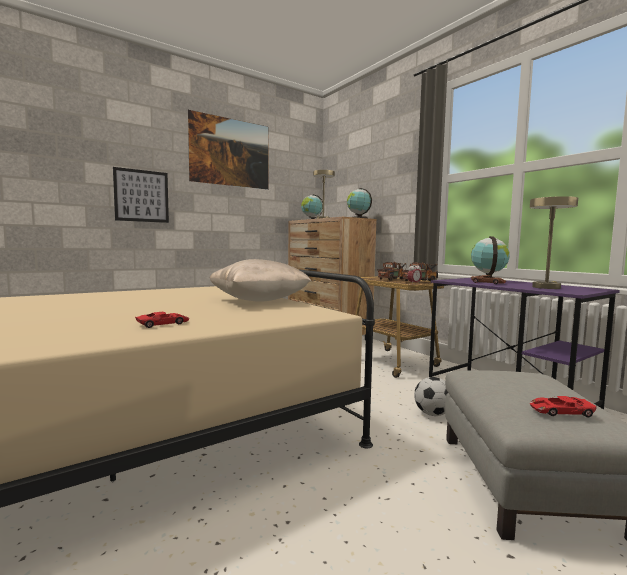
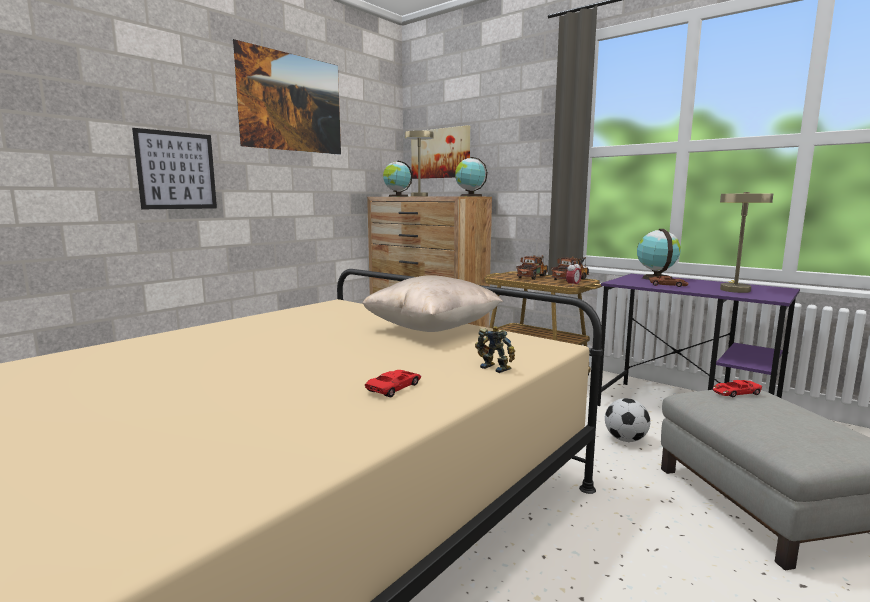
camera: 15 degrees left, 5 degrees up
(259, 320) = (496, 367): none -> toy robot
(345, 188) = (440, 153): none -> picture
(560, 411) = (823, 436): red toy car -> red toy car (735, 393)

